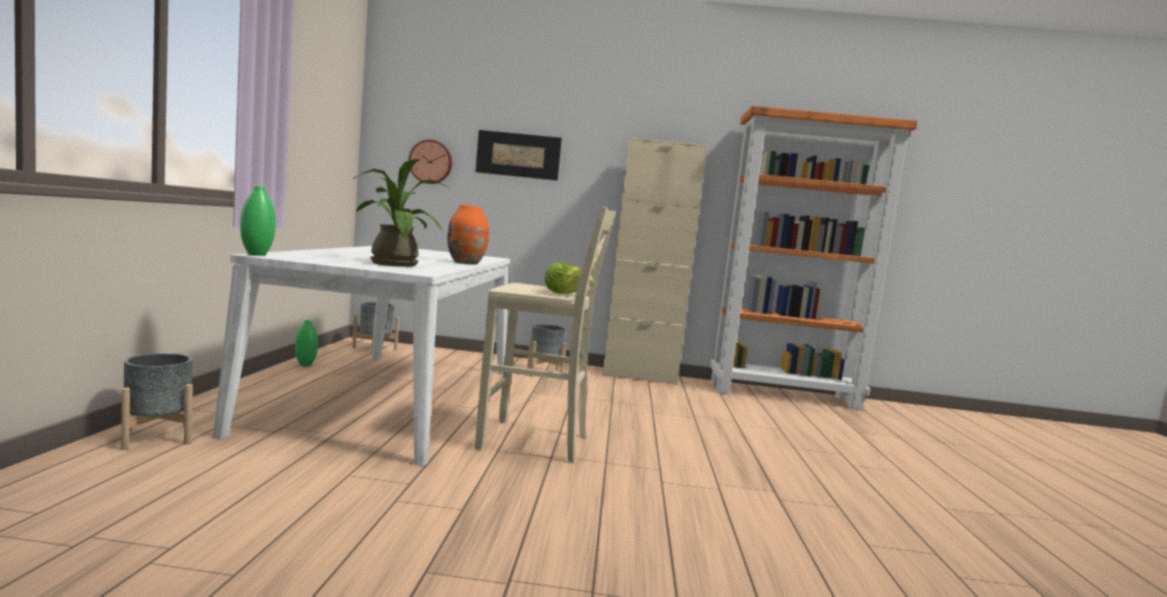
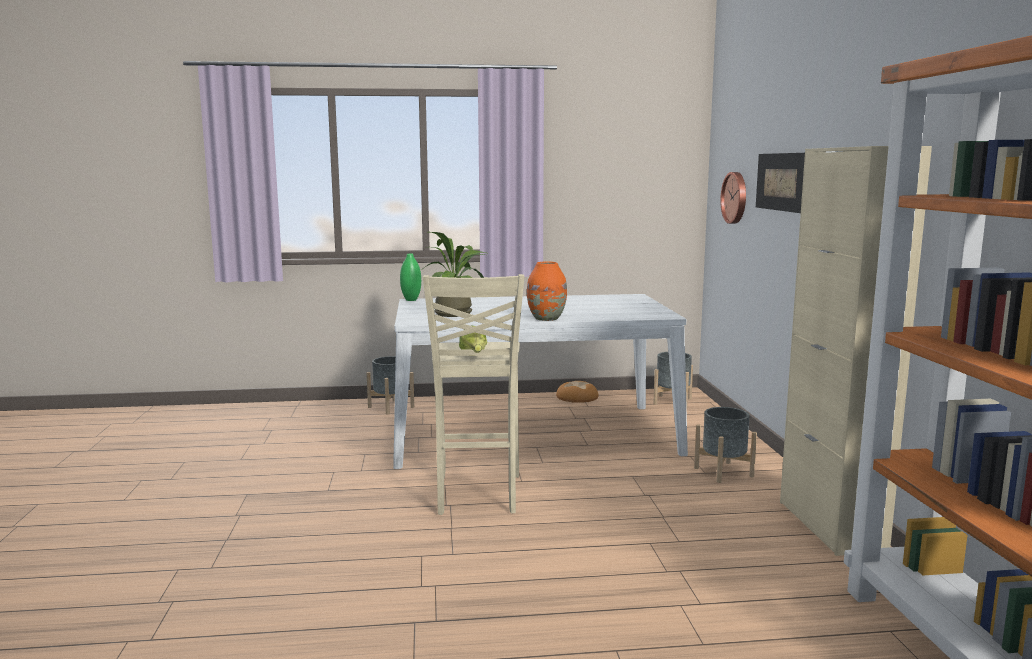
camera: 80 degrees right, 5 degrees up
(305, 365) = (577, 397): green vase -> bread

